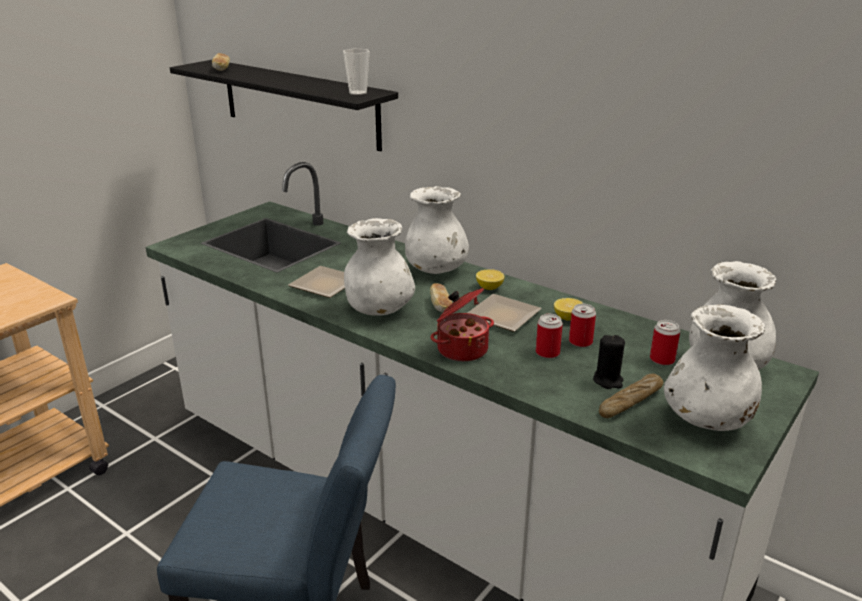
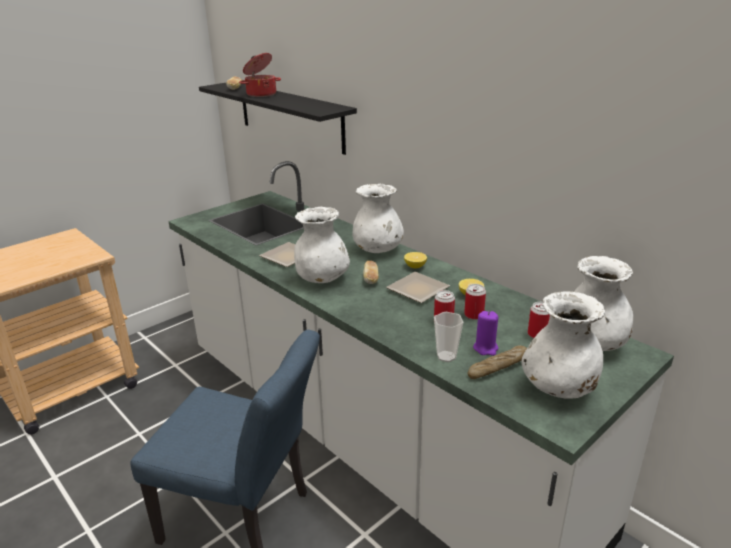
camera: 10 degrees right, 0 degrees up
(358, 93) = (324, 108): cup -> cup (446, 356)
(461, 349) = (375, 314): cooking pot -> cooking pot (261, 94)
(608, 380) = (485, 348): black candle -> purple candle

